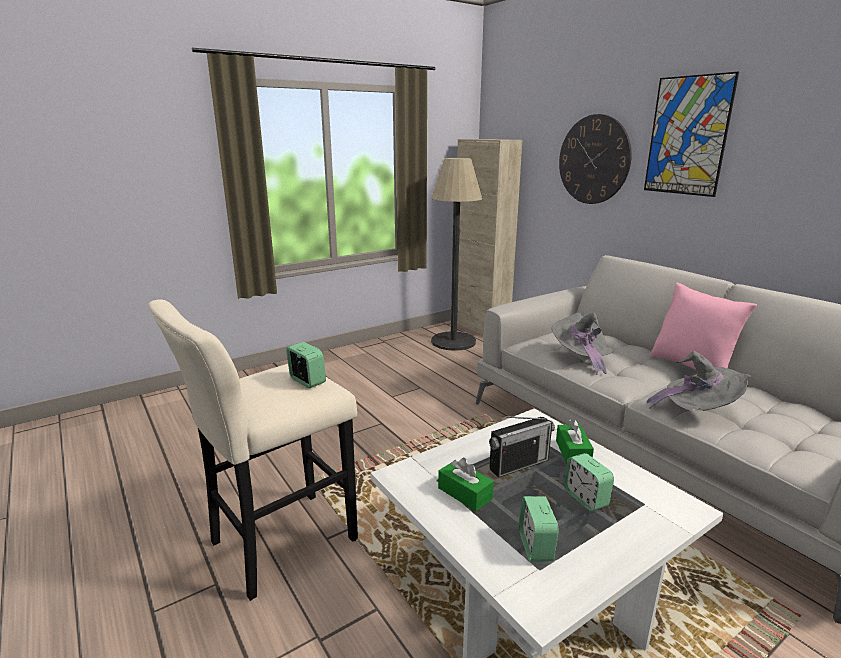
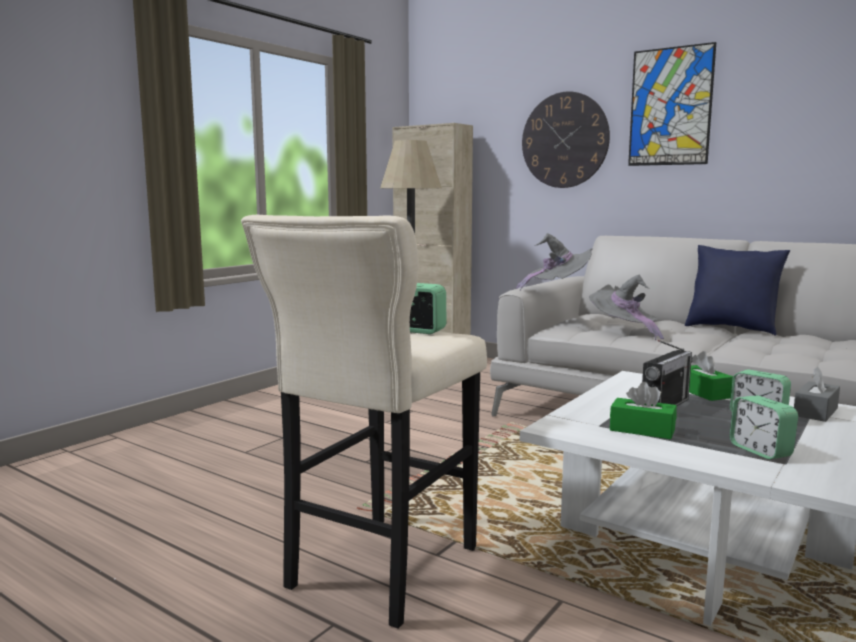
camera: 20 degrees left, 10 degrees down
(650, 503) = (815, 412): none -> grey tissue box
(691, 367) = (731, 329): pink pillow -> blue pillow
(697, 410) = (777, 352): grey hat -> grey hat (557, 289)

